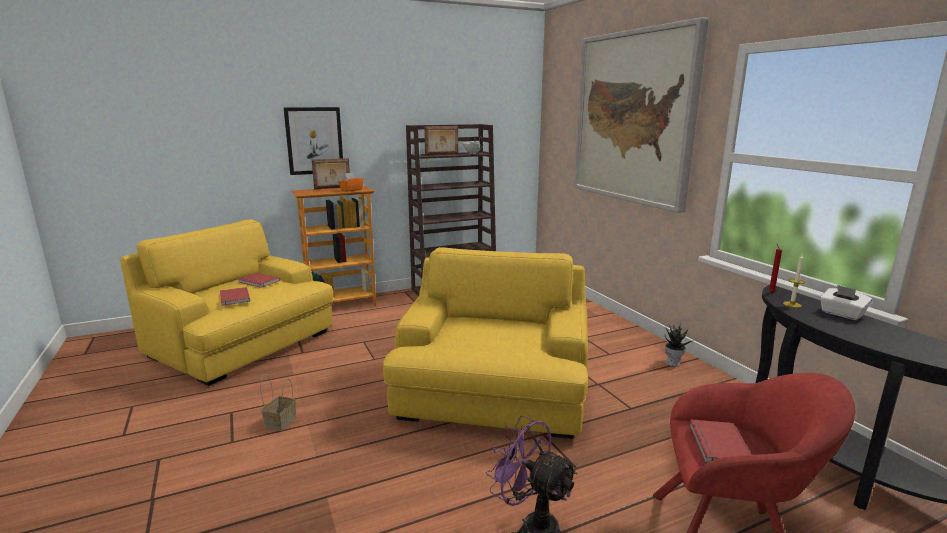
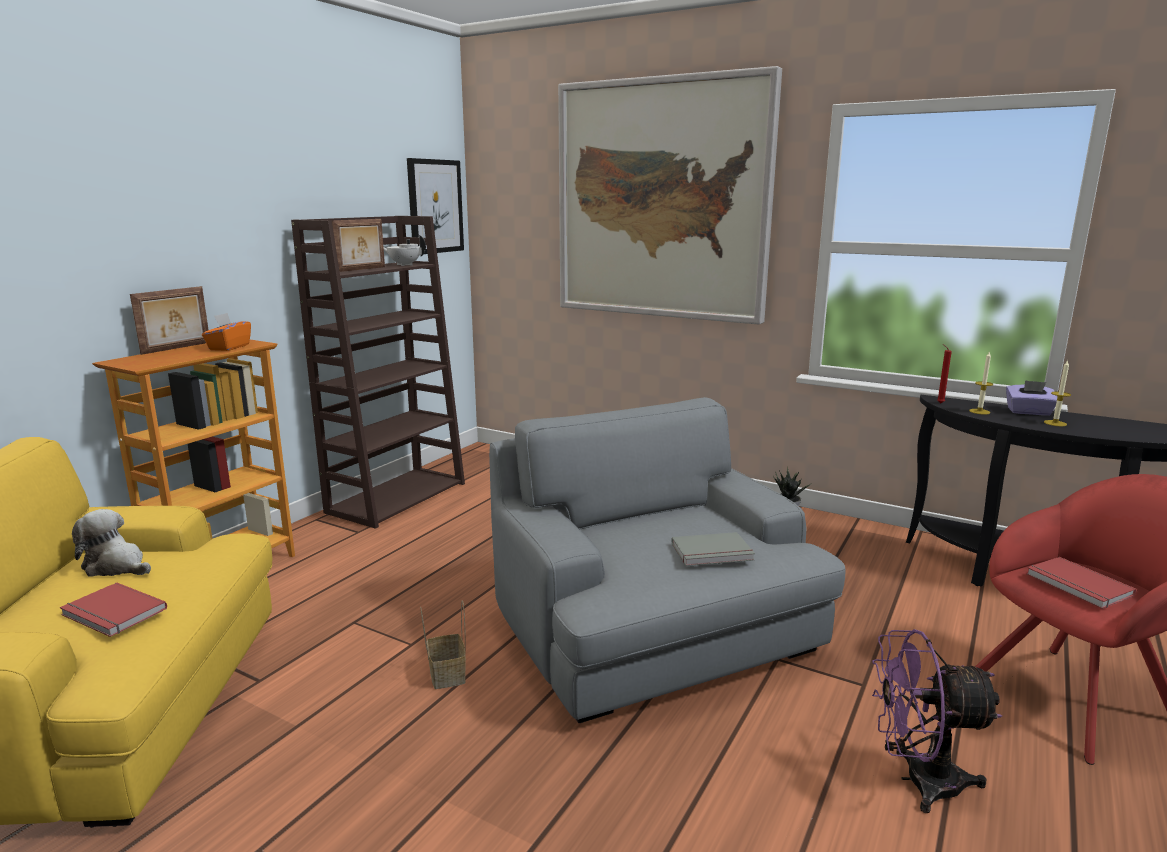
camera: 35 degrees left, 0 degrees up
(258, 282) = (116, 566): red book -> plush toy
(281, 421) = (388, 818): basket -> basket (446, 674)
(314, 140) = (127, 255): picture -> picture (435, 206)
(492, 396) = (655, 634): yellow armchair -> grey armchair
(498, 347) = (713, 553): none -> grey book
(841, 314) = (1028, 412): white tissue box -> purple tissue box
(845, 326) = (1055, 423): none -> candle

